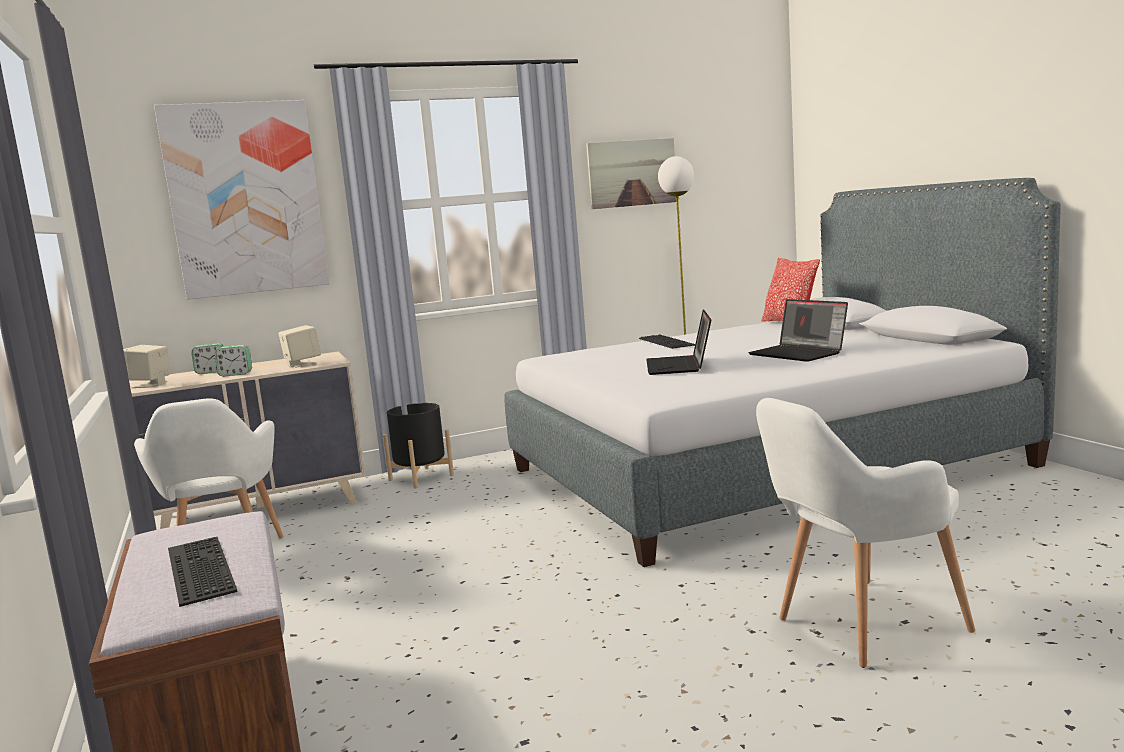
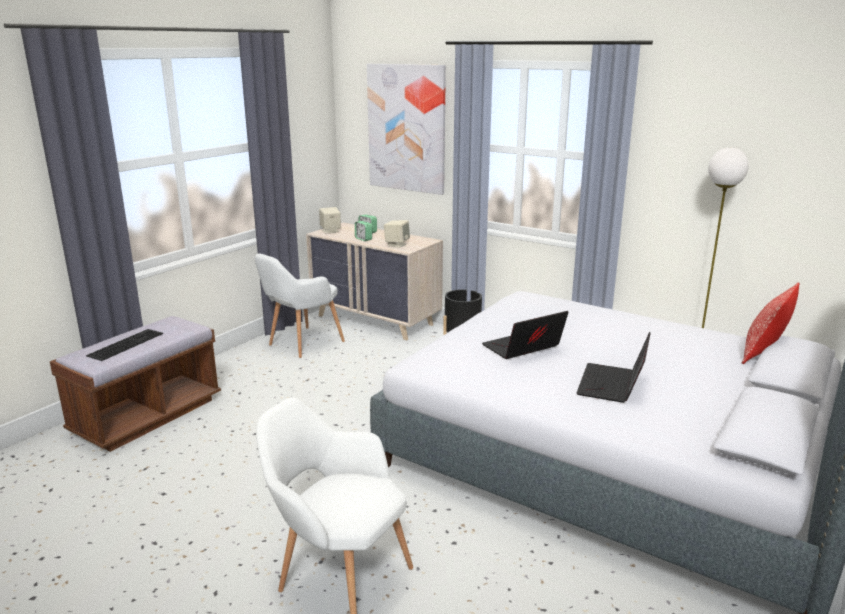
camera: 55 degrees right, 10 degrees up
(632, 173) = (701, 153): picture -> none
(667, 341) = (613, 322): keyboard -> none

